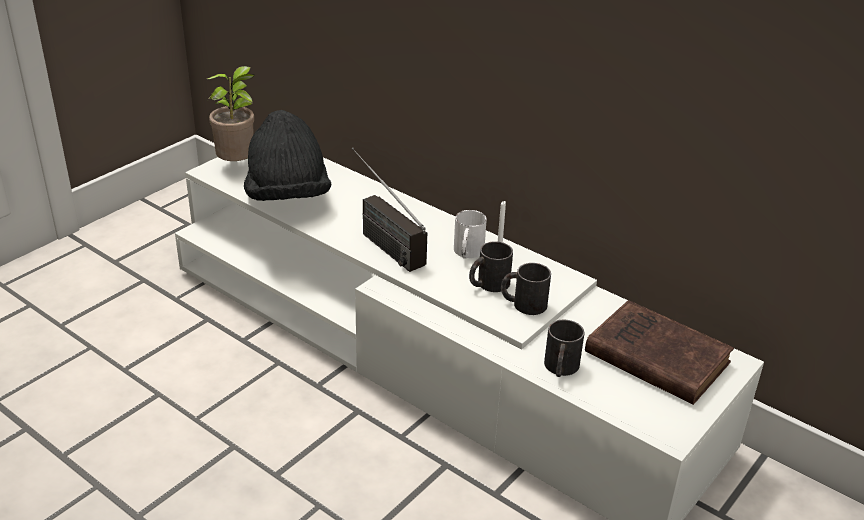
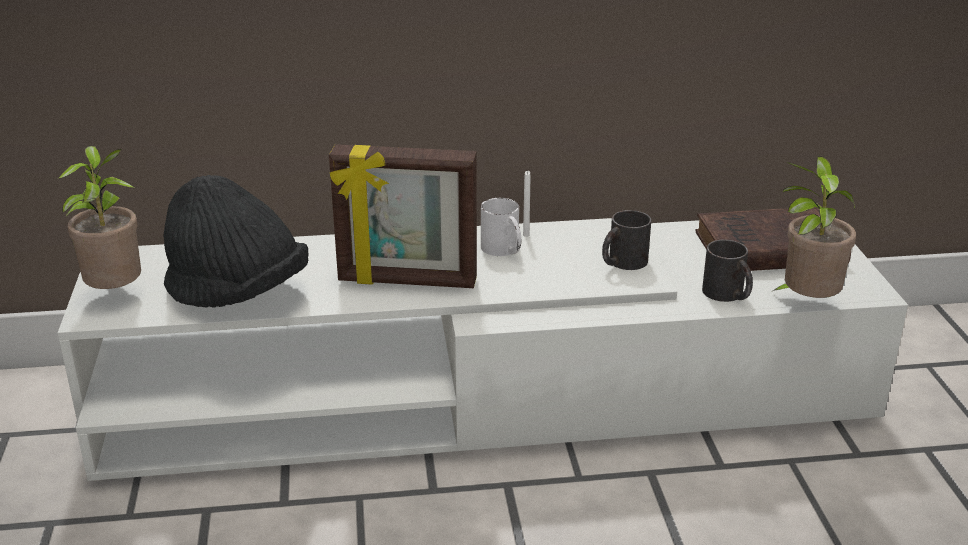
camera: 45 degrees left, 5 degrees down
(379, 240) = (407, 281): radio -> picture frame
(488, 284) = (568, 264): black mug -> none
(603, 408) = (805, 303): none -> potted plant

